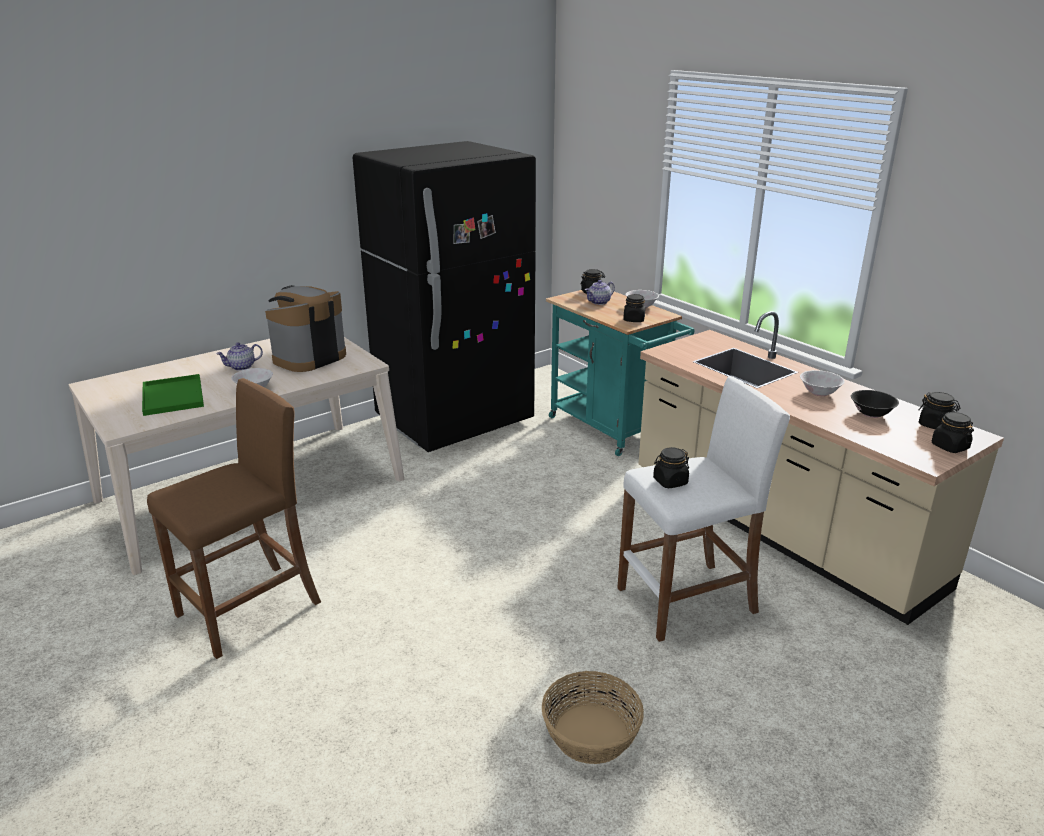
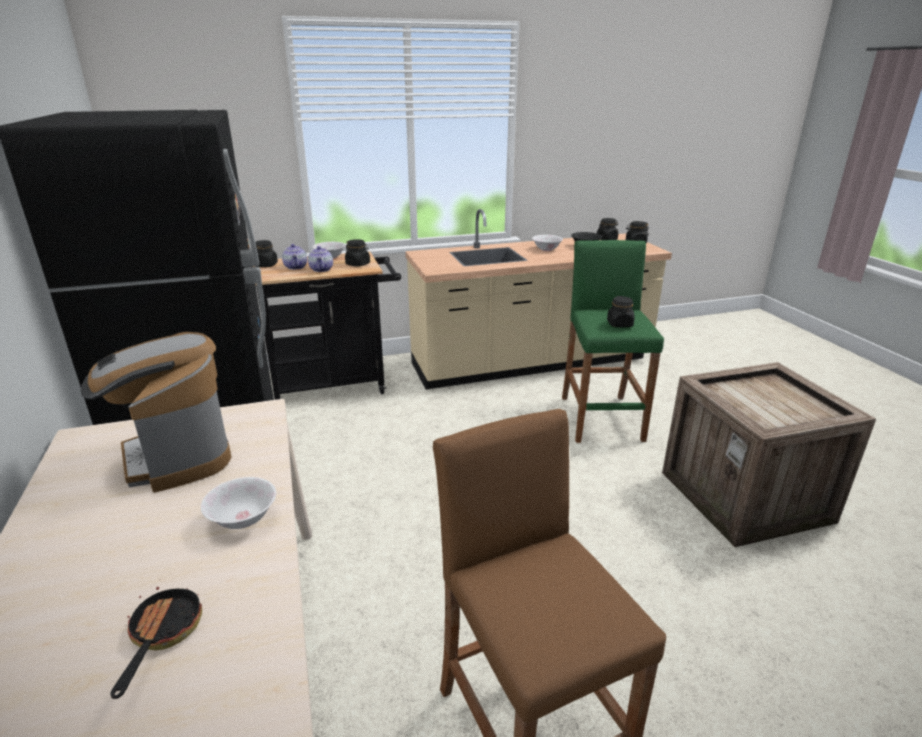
camera: 70 degrees left, 0 degrees up
(172, 396) = (162, 635): green tray -> frying pan
(241, 367) = (124, 530): teapot -> teapot (322, 269)
(591, 734) = (747, 497): basket -> crate
(612, 430) = (336, 385): turquoise cart -> black cart
(687, 600) = (601, 418): white stool -> green stool

